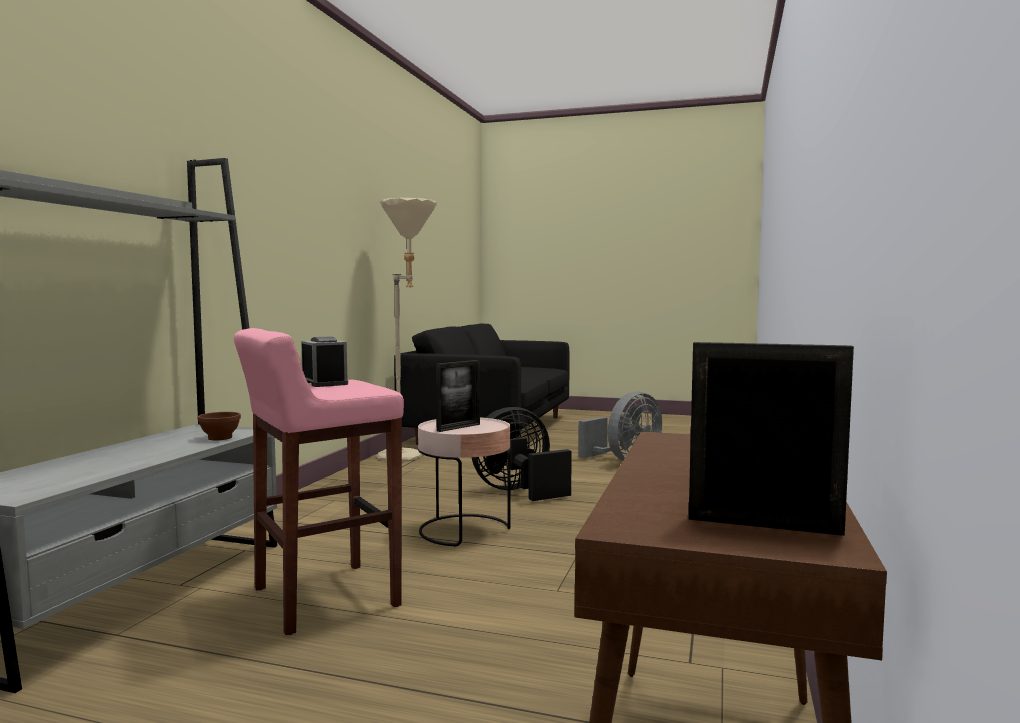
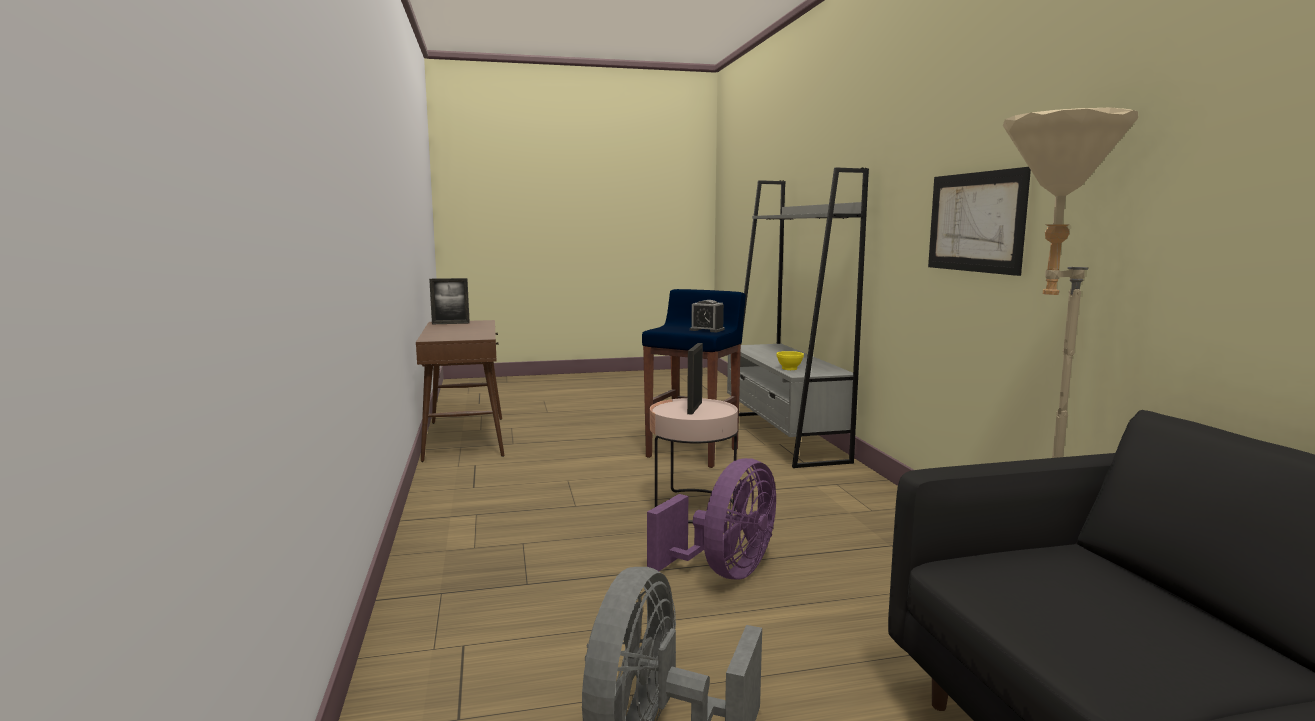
camera: 150 degrees right, 5 degrees up
(220, 438) = (789, 369): brown bowl -> yellow bowl
(299, 243) = (975, 222): none -> picture
(323, 598) = (693, 453): pink stool -> blue stool
(518, 491) = (724, 571): black fan -> purple fan

